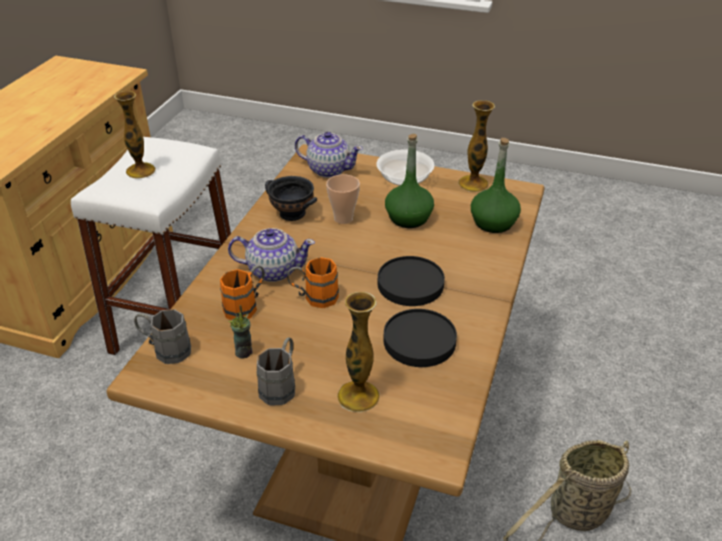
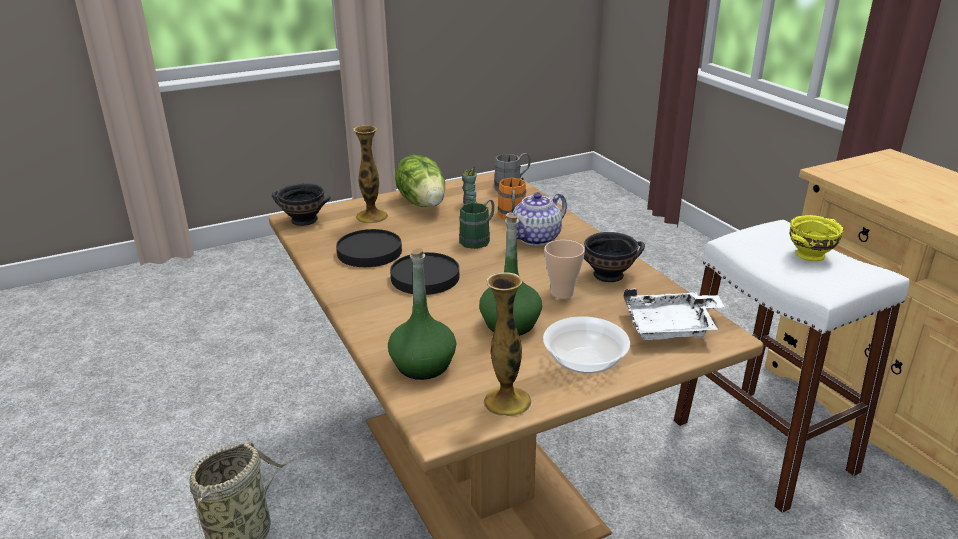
camera: 135 degrees right, 10 degrees down
(140, 170) = (808, 255): vase -> yellow bowl
(281, 385) = (423, 202): grey mug -> lettuce
(314, 298) = (479, 239): orange mug -> green mug
(328, 170) = (671, 327): teapot -> white tray
(431, 439) = (304, 220): none -> black bowl

